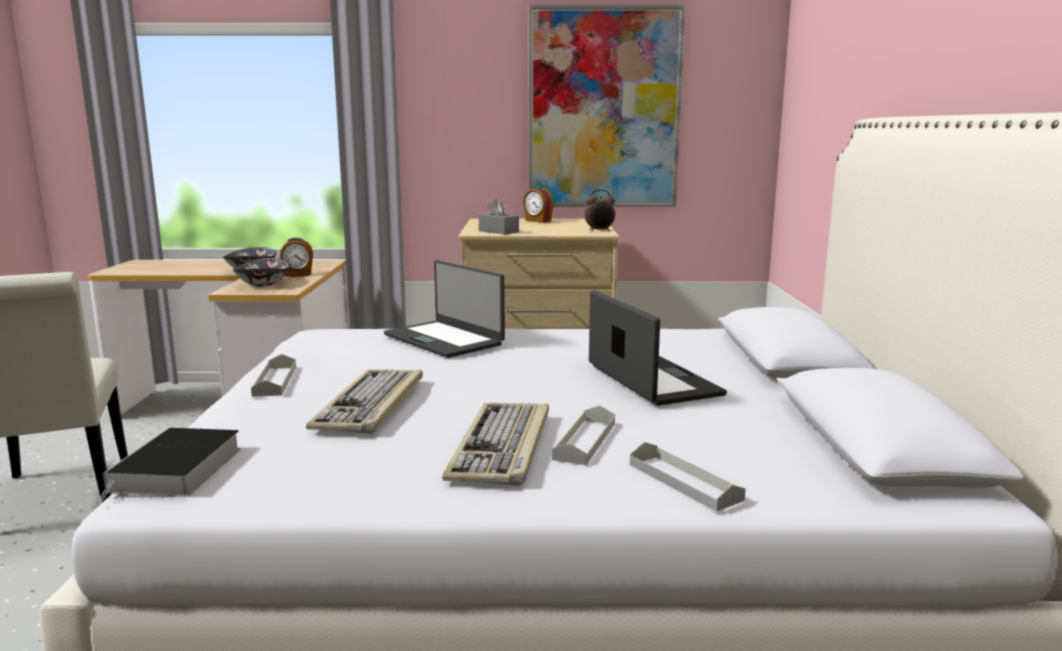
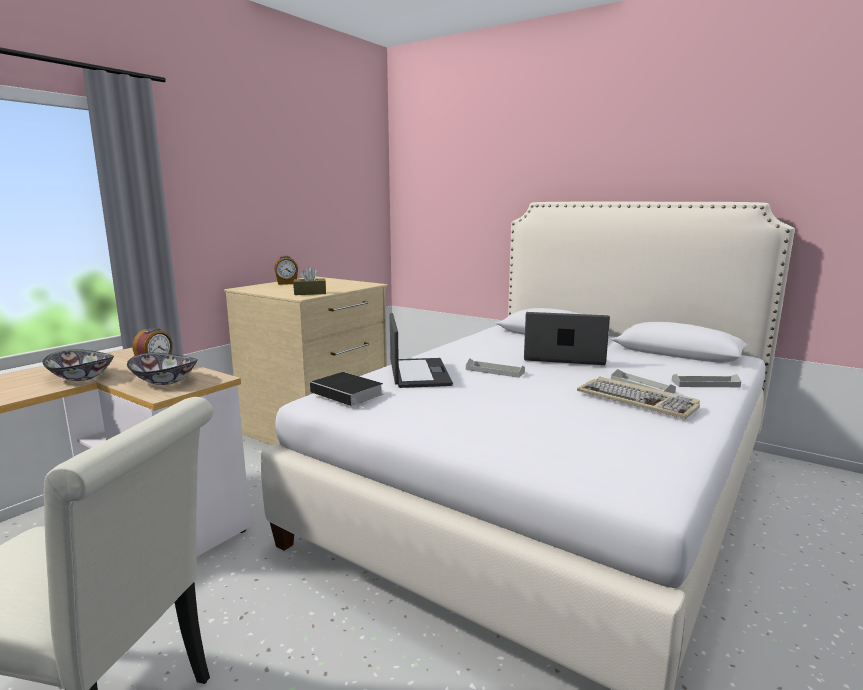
camera: 55 degrees left, 0 degrees up
(176, 471) = (614, 483): book -> book (348, 393)
(275, 381) = (440, 430): grey tray -> grey tray (495, 371)
(371, 405) = (534, 413): keyboard -> none
(444, 339) = (418, 373): laptop -> laptop turned 90 degrees counterclockwise
(498, 231) = (310, 293): grey tissue box -> brown tissue box
(599, 231) = (363, 283): alarm clock -> none
(604, 109) = (304, 192): picture -> none

